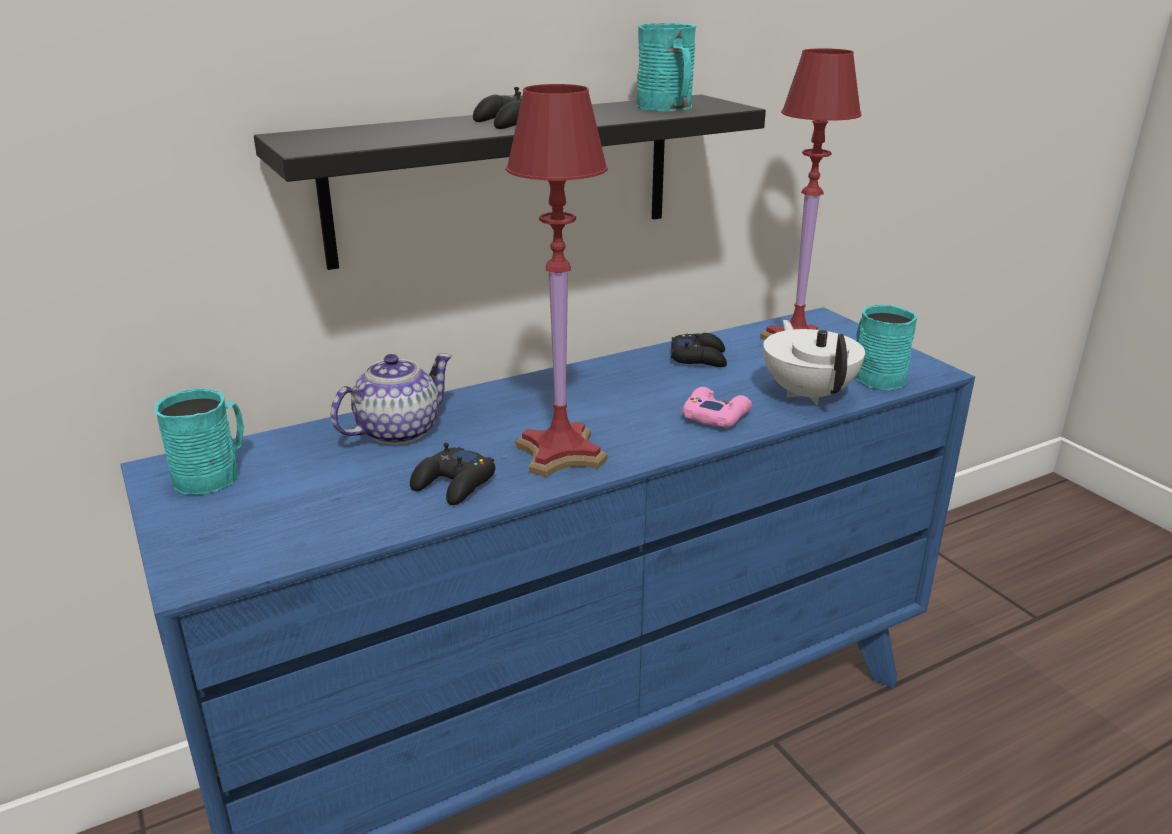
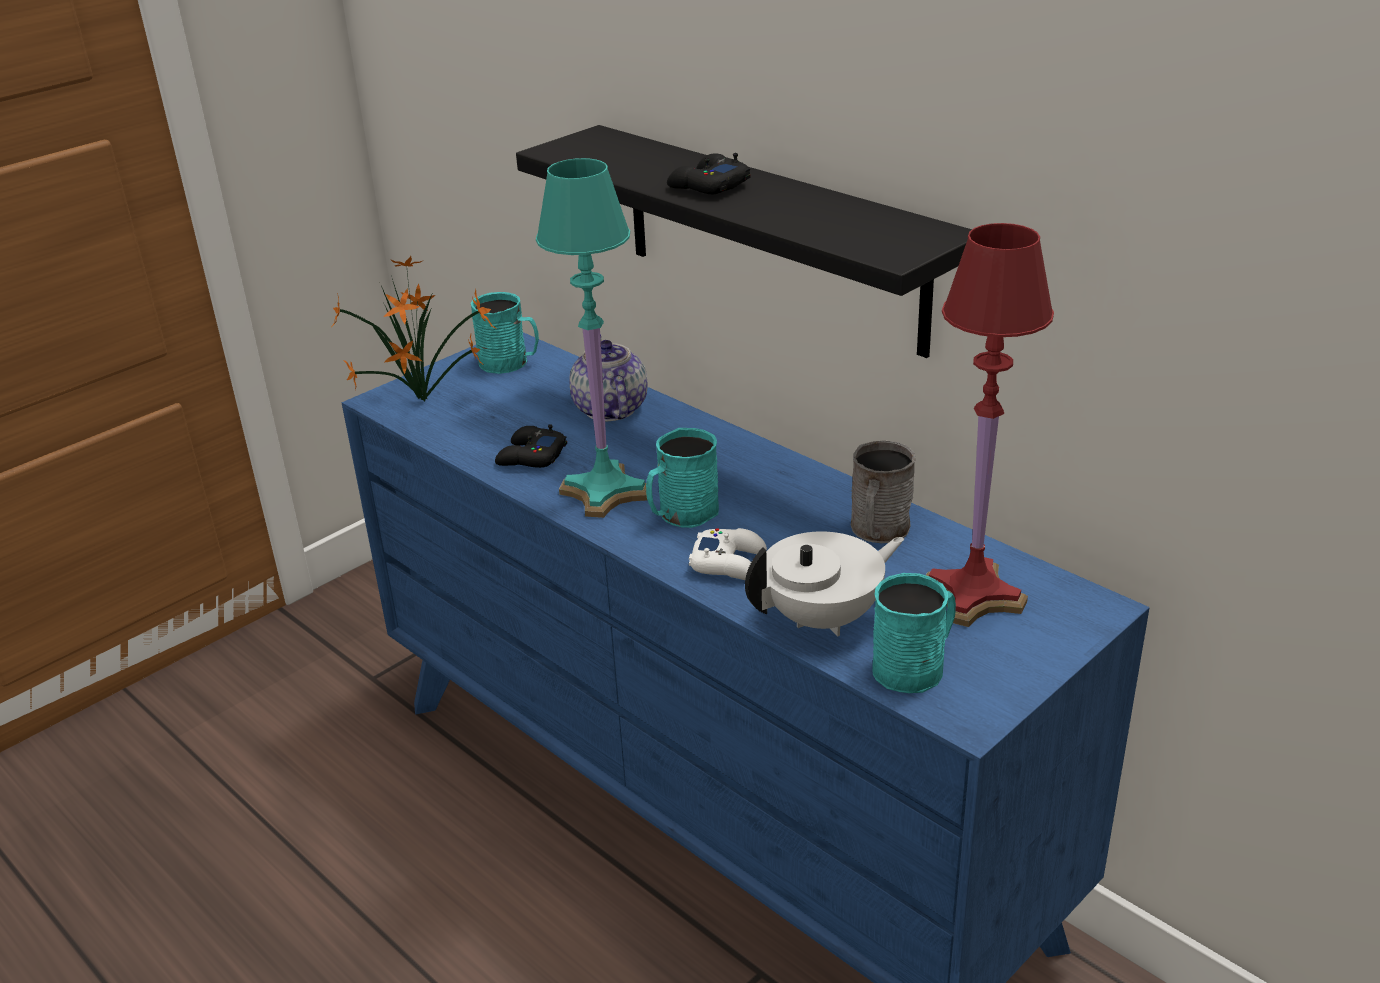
camera: 75 degrees right, 5 degrees up
(246, 539) = (428, 402): none -> potted plant
(397, 431) = (609, 409): teapot -> teapot turned 135 degrees counterclockwise
(562, 453) = (606, 493): red table lamp -> turquoise table lamp
(668, 108) = (854, 229): turquoise mug -> turquoise mug (682, 514)
(699, 358) = (878, 531): black game controller -> grey mug
(715, 415) = (729, 563): pink game controller -> white game controller

